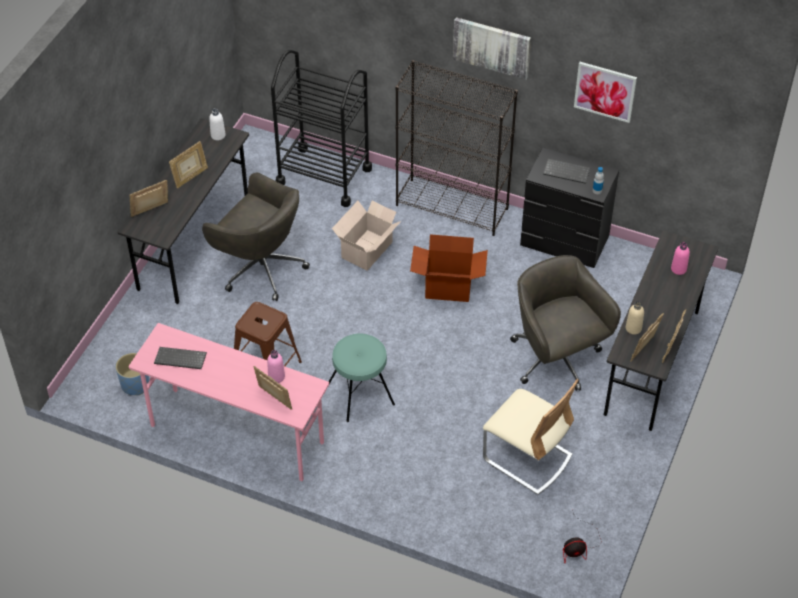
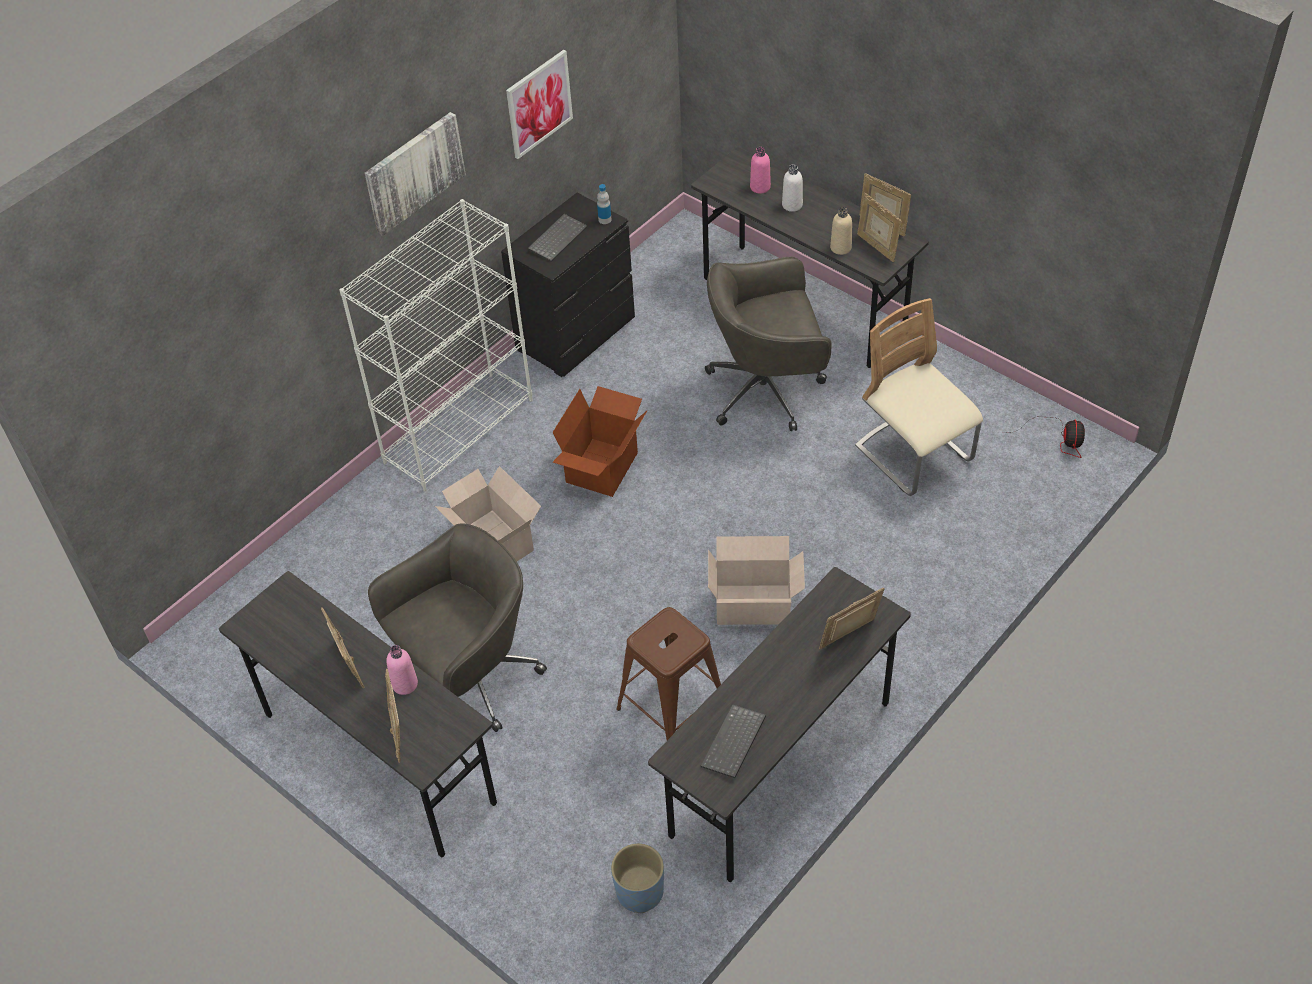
camera: 70 degrees left, 0 degrees up
(218, 135) = (272, 612): white bottle -> white bottle (792, 205)
(236, 434) = (781, 770): pink desk -> grey desk
(276, 376) = (806, 626): pink bottle -> pink bottle (405, 684)
(324, 176) = (322, 562): black cart -> none
(360, 394) = (755, 605): turquoise stool -> cardboard box
(452, 207) = (459, 430): black bookcase -> white bookcase
(527, 458) = (914, 455): beige chair -> beige chair turned 90 degrees counterclockwise

